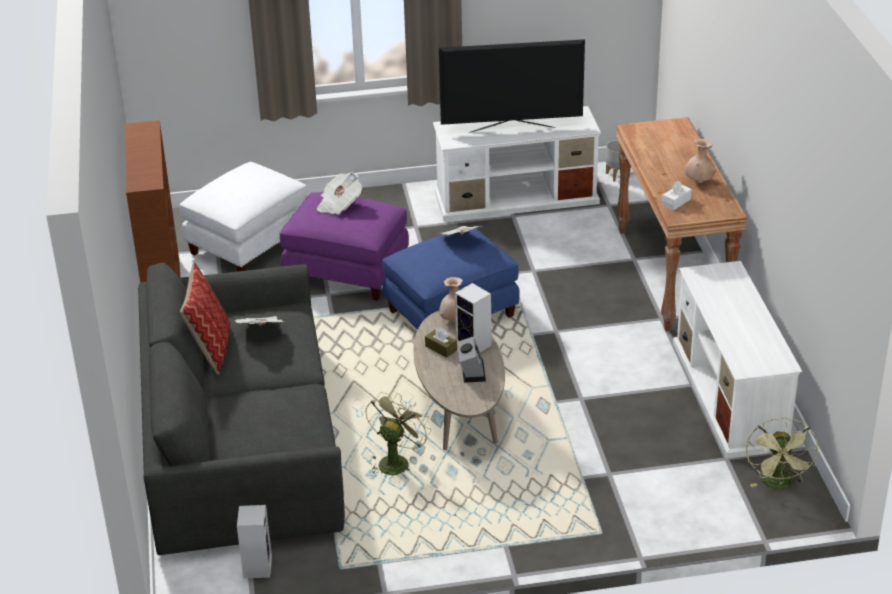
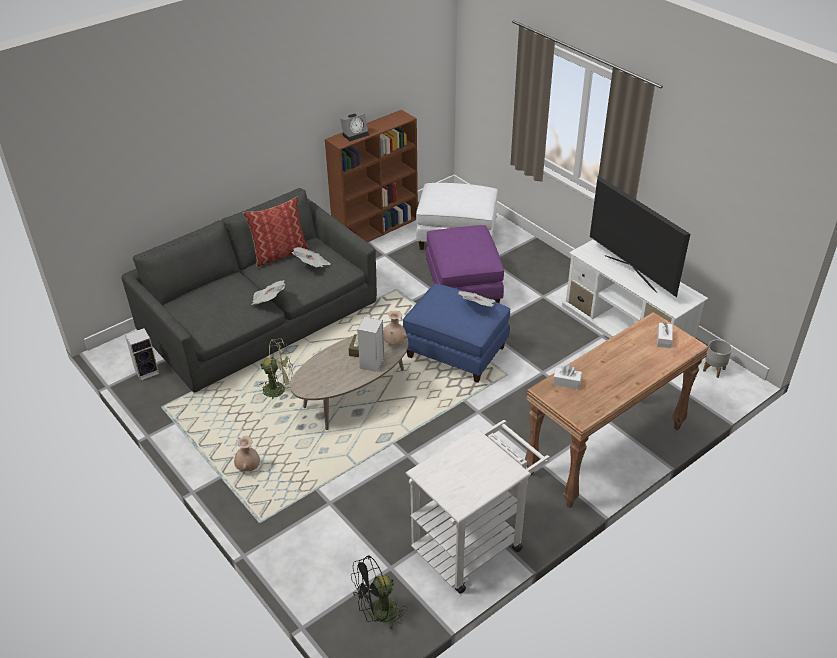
camera: 60 degrees right, 5 degrees up
(339, 204) = (470, 238): newspaper -> newspaper (268, 300)
(471, 371) = (342, 373): alarm clock -> alarm clock (355, 134)
(660, 133) = (663, 339): none -> white tissue box
(699, 182) = (610, 385): beige vase -> beige vase (248, 467)
(730, 395) = (474, 542): white tv stand -> white cart
(778, 484) = (378, 614): green fan -> black fan

